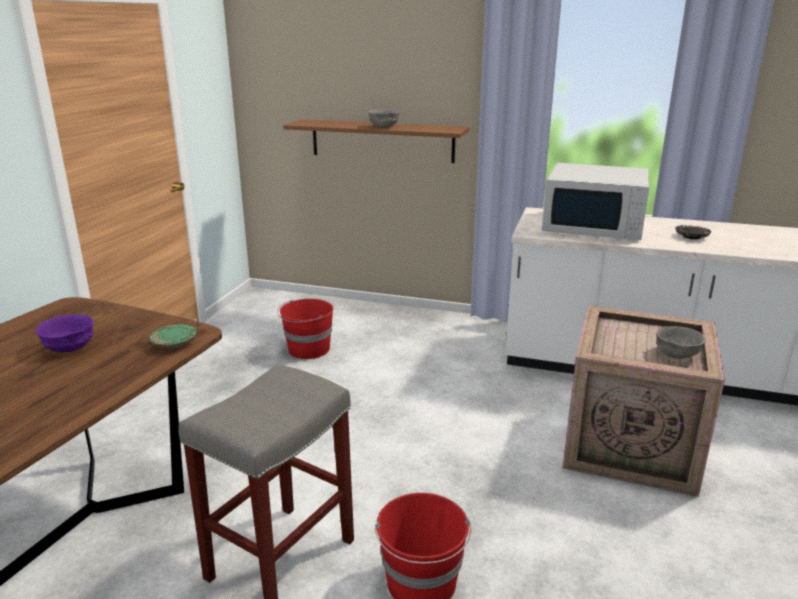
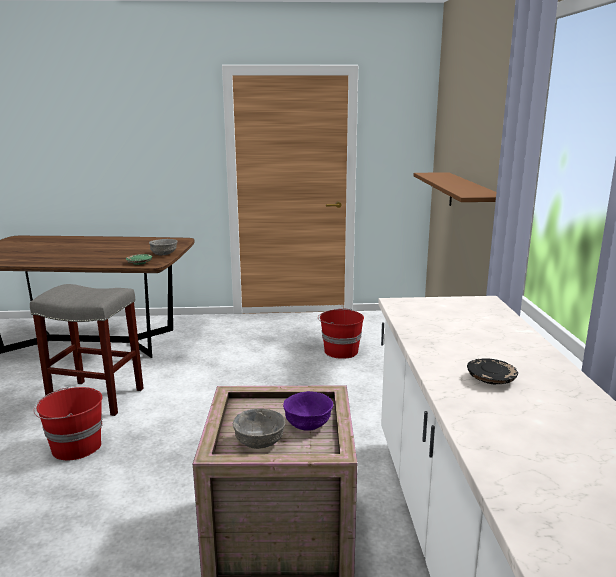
camera: 70 degrees right, 5 degrees down
(70, 347) = (131, 250): purple bowl -> purple bowl (308, 424)
(384, 127) = (451, 184): grey bowl -> grey bowl (164, 254)
(594, 225) = (465, 326): white microwave -> none

